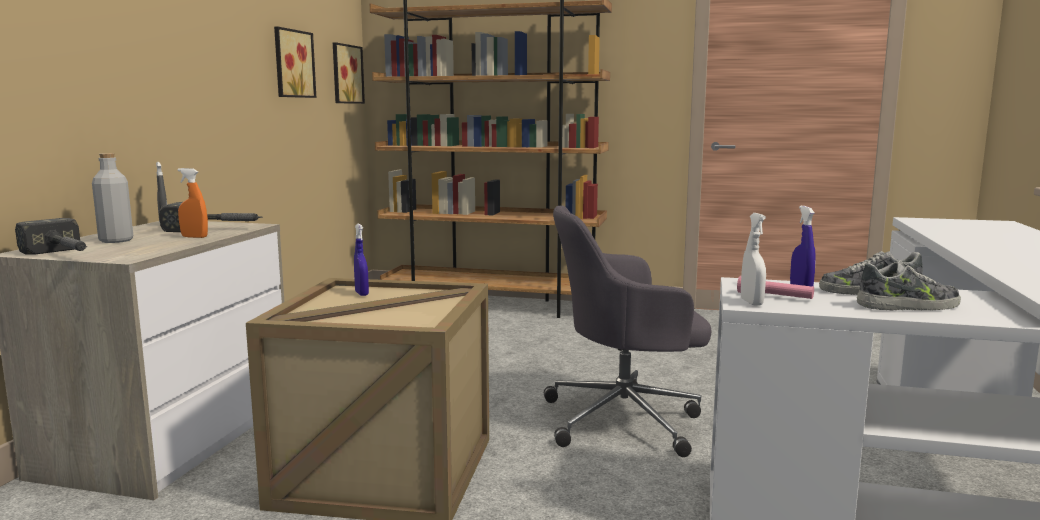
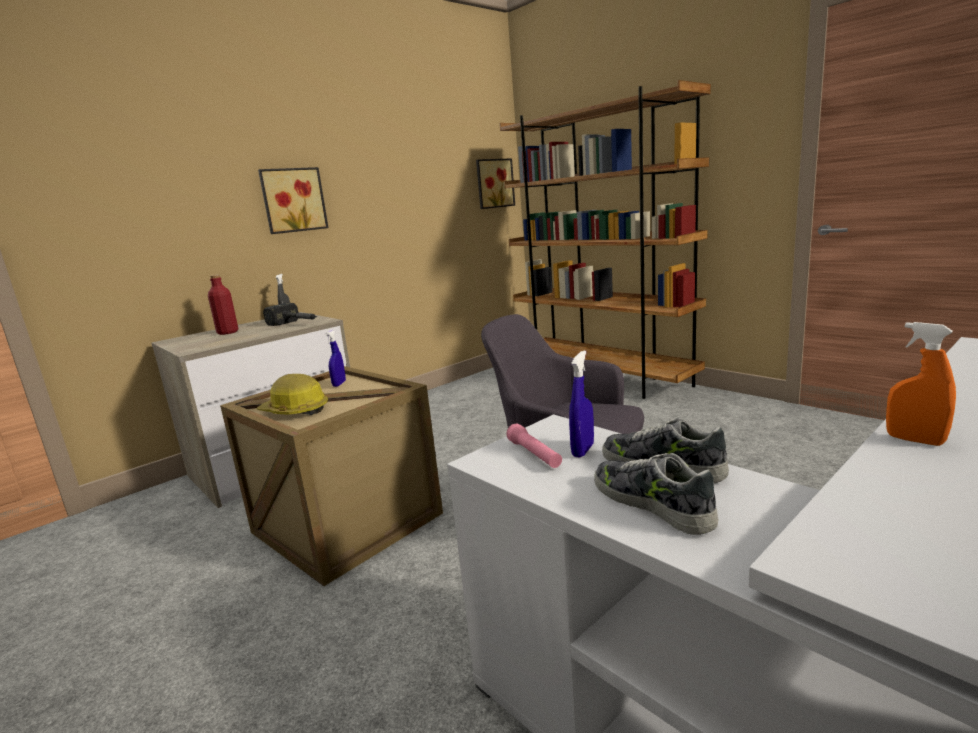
camera: 35 degrees right, 5 degrees up
(64, 255) = (175, 345): hammer -> none
(116, 240) = (227, 332): grey bottle -> red bottle
(194, 237) = (268, 331): orange spray bottle -> orange spray bottle (914, 440)
(291, 64) = (429, 184): picture -> picture (293, 200)
(370, 318) = (295, 411): none -> hard hat
(751, 302) = (491, 459): white spray bottle -> none
(908, 306) = (652, 503): shoe -> shoe turned 150 degrees counterclockwise

